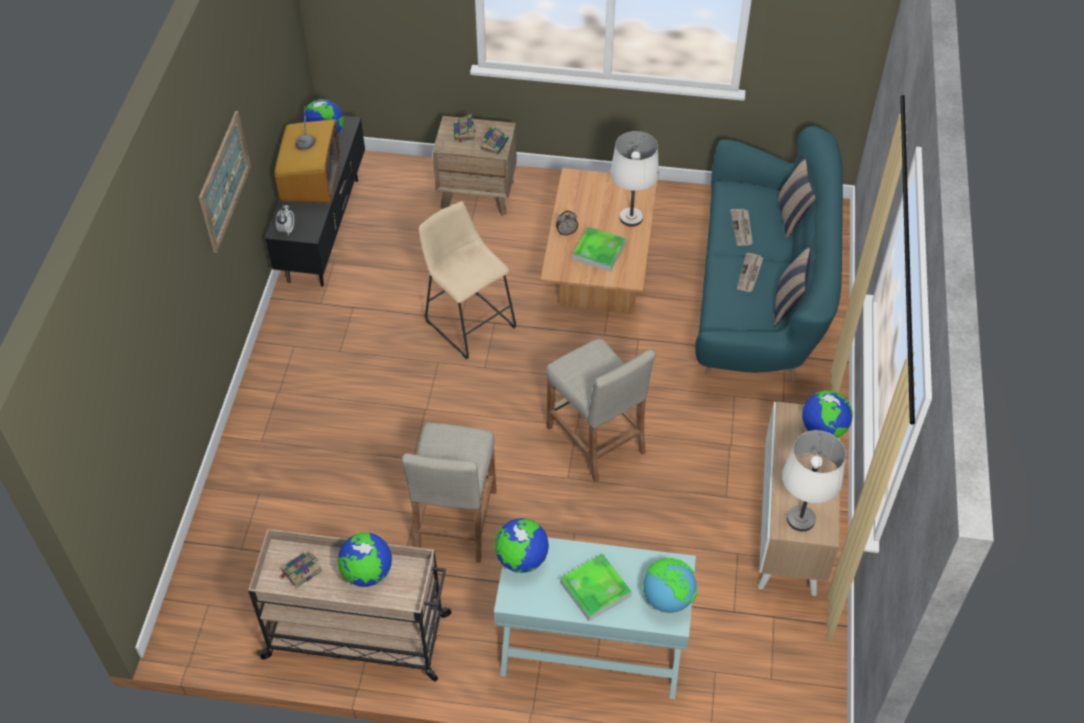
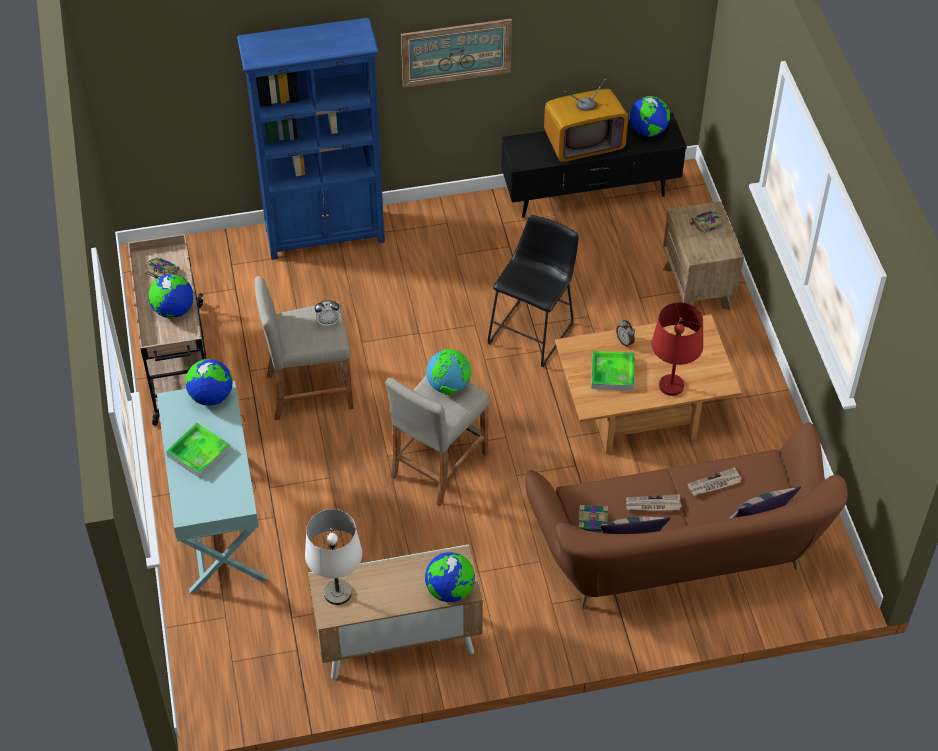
camera: 70 degrees right, 0 degrees up
(249, 451) = (326, 235): none -> blue bookcase
(286, 230) = (518, 147): alarm clock -> alarm clock (328, 322)
(467, 320) = (533, 330): beige stool -> black stool
(494, 144) = (704, 250): book -> book (593, 522)
(630, 218) = (671, 385): white table lamp -> red table lamp
(667, 598) = (206, 504): globe -> globe (449, 386)
(760, 299) = (679, 554): turquoise sofa -> brown sofa

